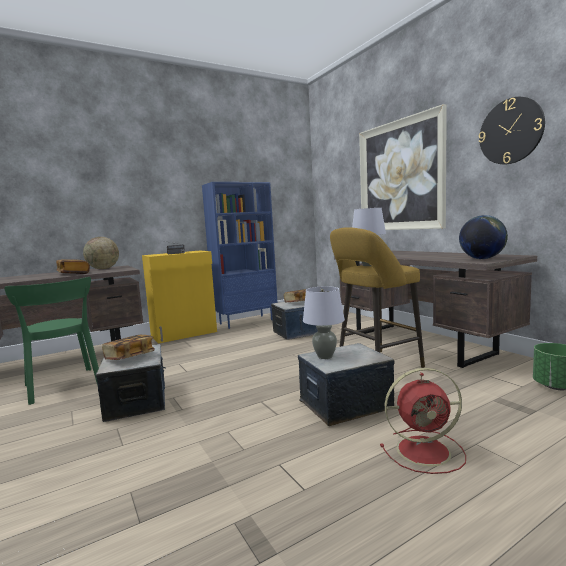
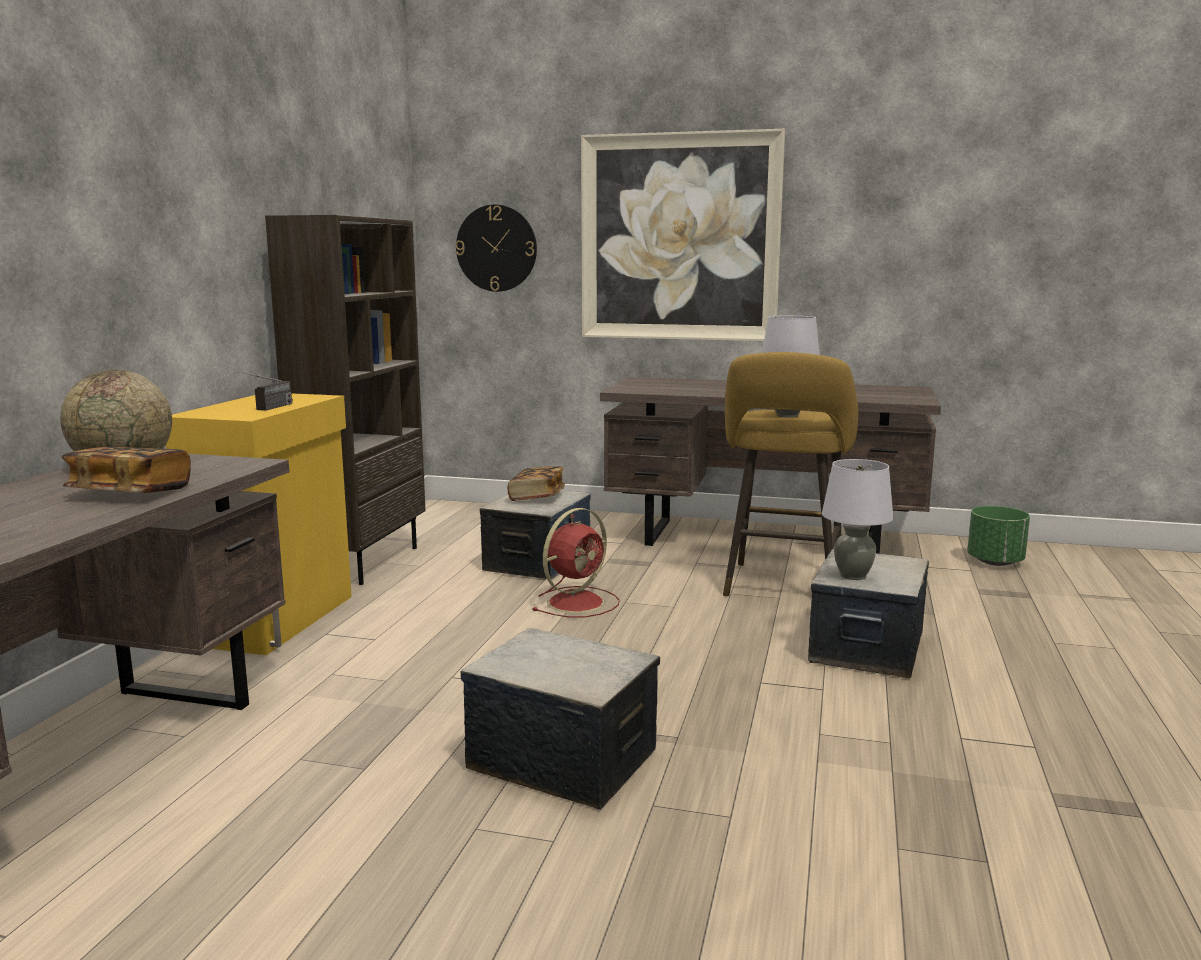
camera: 45 degrees left, 5 degrees up
(63, 386) = (293, 806): green chair -> none
(129, 357) = (563, 663): book -> none
(246, 321) = (364, 562): blue bookcase -> brown bookcase
(425, 450) = (1036, 665): red fan -> red fan (577, 602)
(482, 259) = (897, 396): globe -> none
(510, 131) = (894, 200): wall clock -> wall clock (496, 248)

